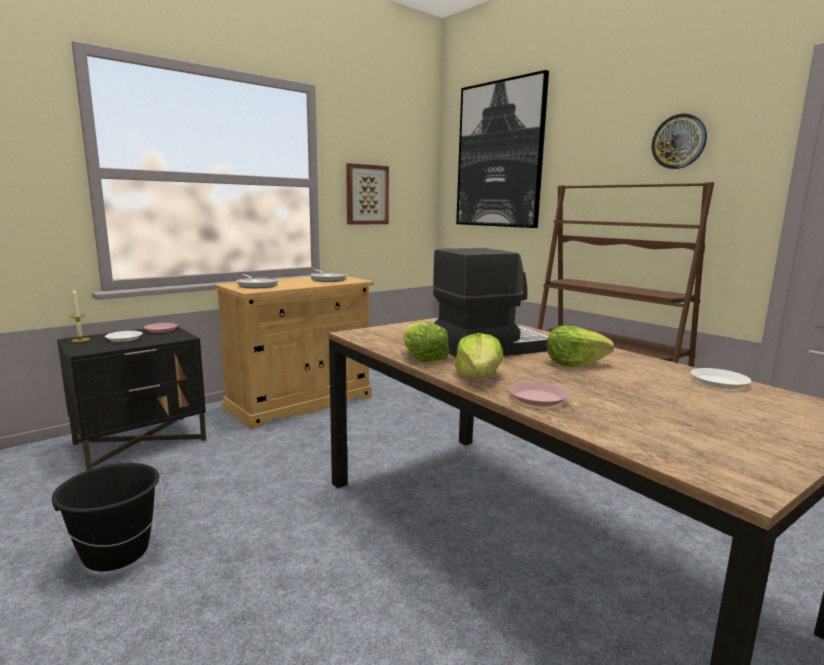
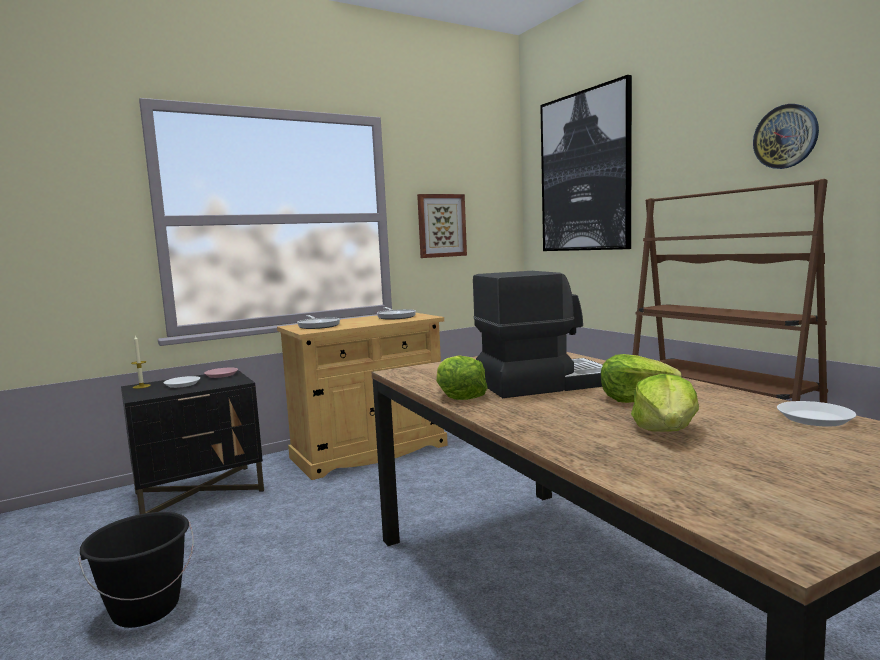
camera: 10 degrees right, 5 degrees down
(478, 376) = (512, 415): lettuce -> lettuce (666, 431)
(537, 398) = (569, 439): pink plate -> none

